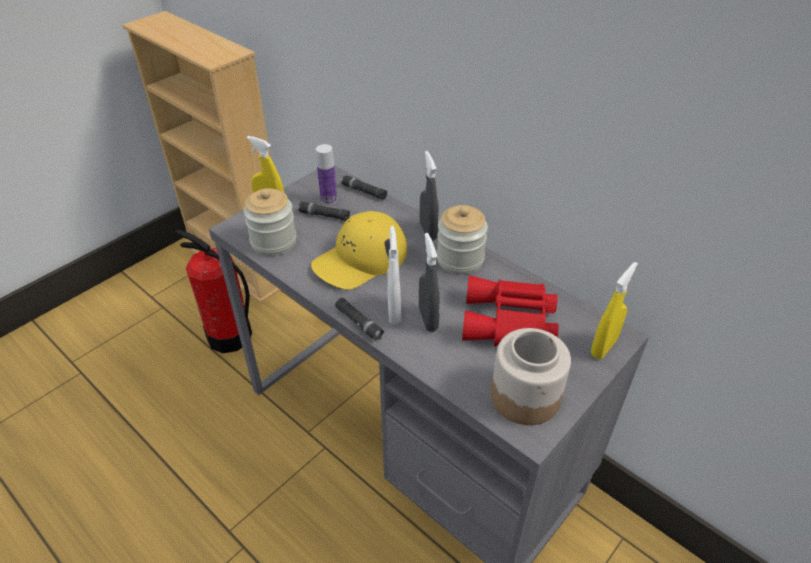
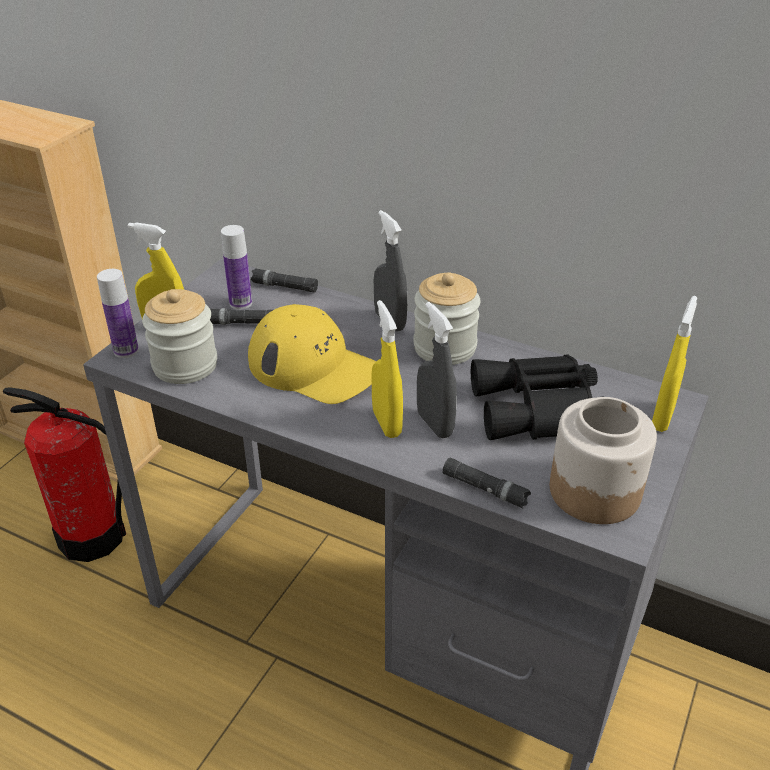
camera: 15 degrees left, 5 degrees down
(239, 223) = (126, 351): none -> bottle
(359, 323) = (346, 445): black flashlight -> black flashlight (485, 489)
(360, 258) = (314, 367): yellow cap -> yellow cap turned 90 degrees counterclockwise
(394, 312) = (386, 423): white spray bottle -> yellow spray bottle
(510, 323) = (539, 410): red binoculars -> black binoculars

